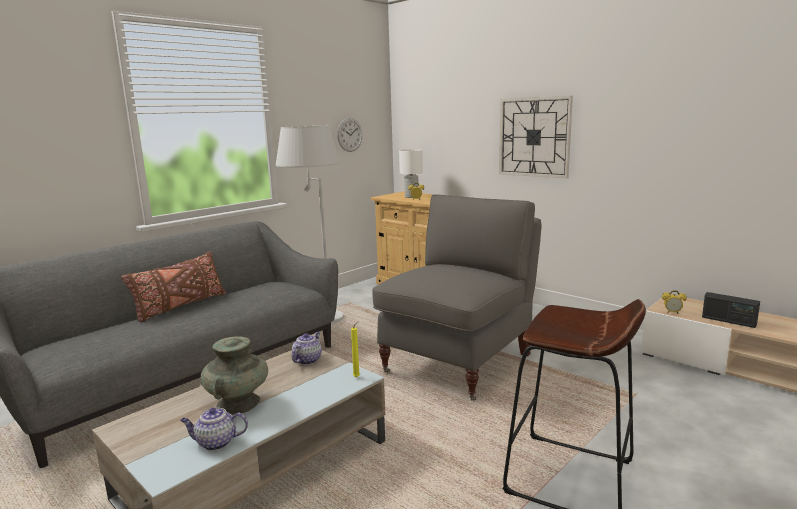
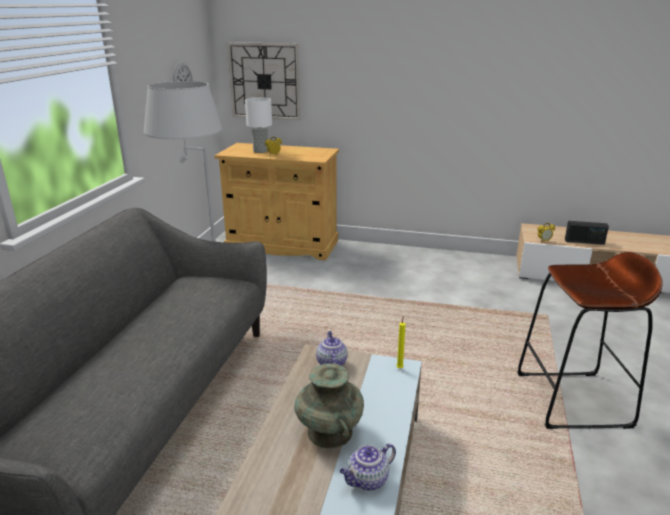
camera: 30 degrees left, 10 degrees up
(180, 306) = (119, 337): brown pillow -> none
(459, 362) = (396, 321): grey armchair -> none
(534, 137) = (396, 85): wall clock -> wall clock (264, 81)

